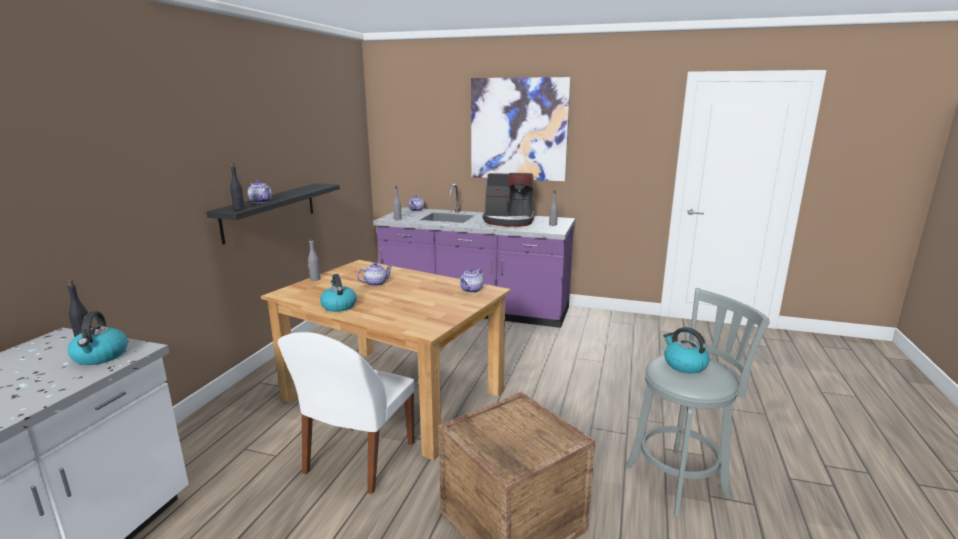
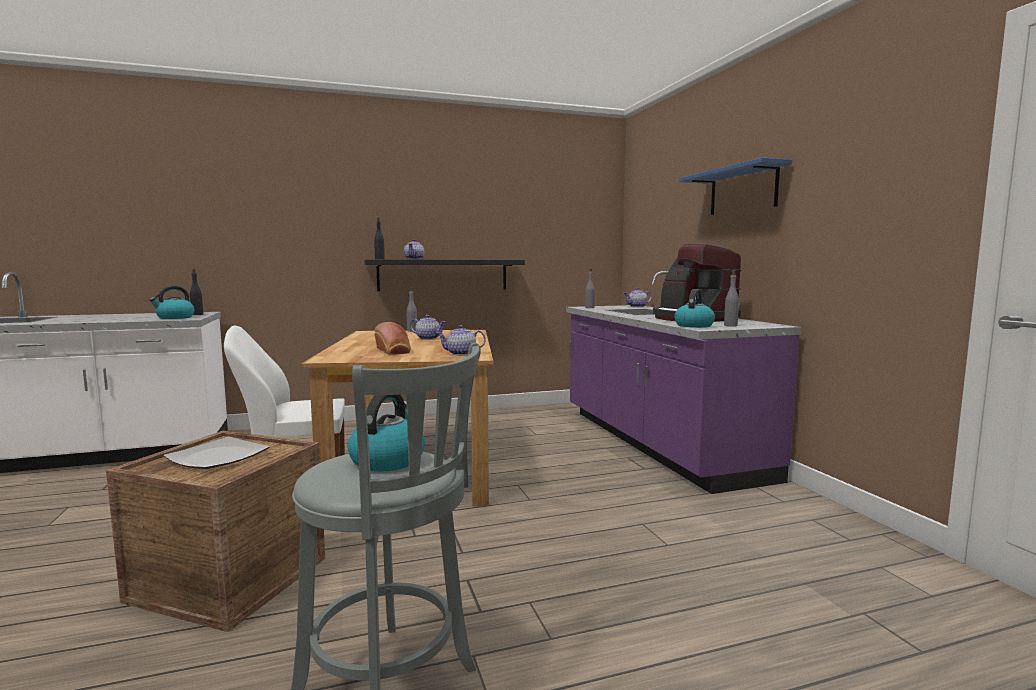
camera: 55 degrees right, 10 degrees down
(338, 306) = (357, 341): kettle -> kettle (694, 325)
(424, 305) = (393, 351): none -> bread
(510, 436) = (217, 457): none -> plate
(518, 129) = (743, 190): picture -> blue shelf

